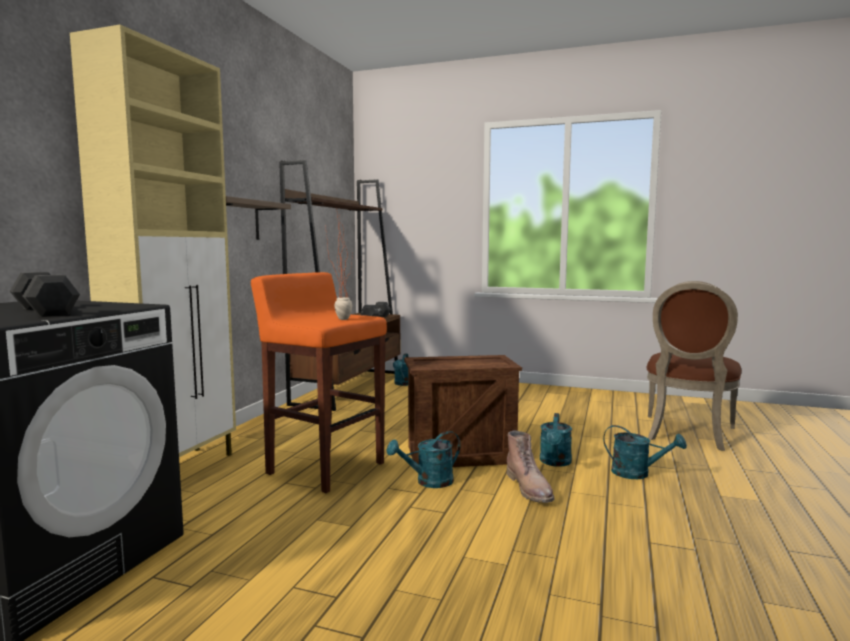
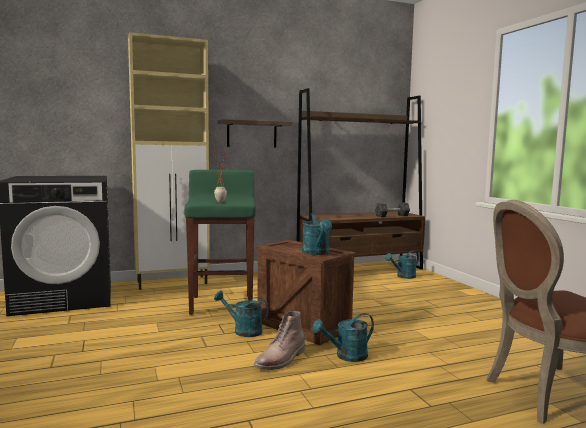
camera: 50 degrees right, 0 degrees up
(45, 311) = (57, 178): grey dumbbell -> none
(325, 468) = (222, 304): orange stool -> green stool
(637, 473) = (383, 391): turquoise watering can -> turquoise watering can (317, 253)

